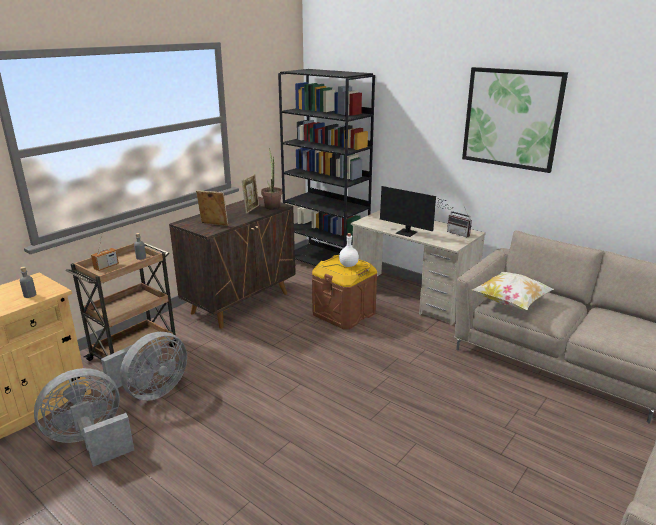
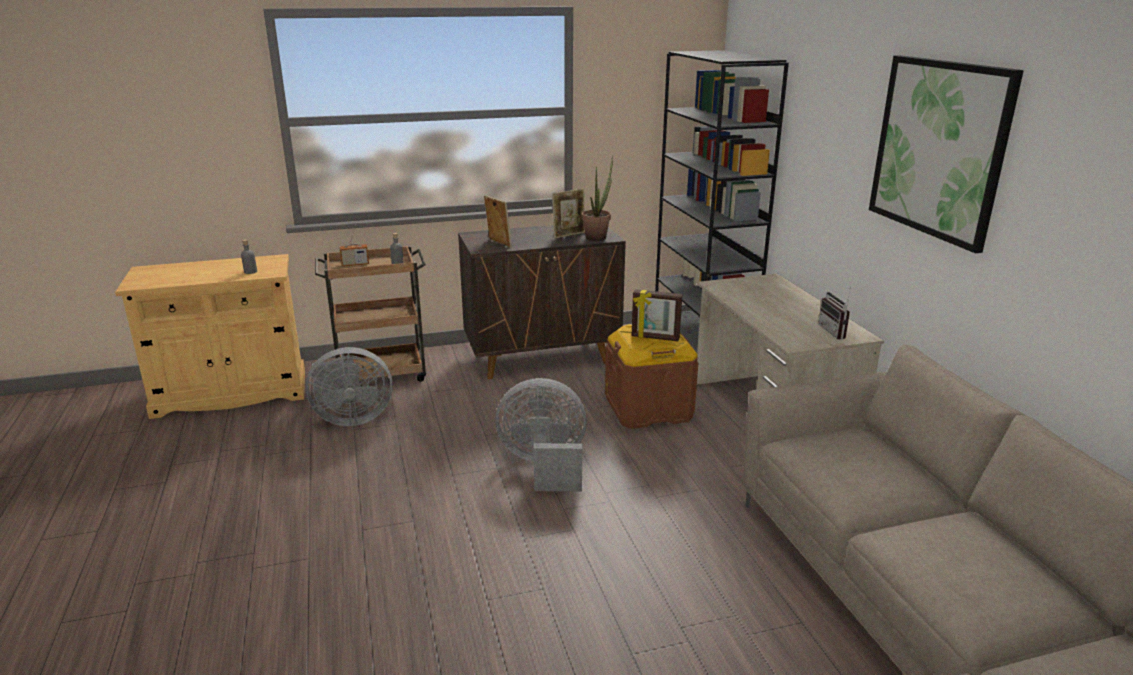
camera: 35 degrees right, 0 degrees up
(90, 441) = (255, 442): grey fan -> grey fan (544, 466)
(348, 265) = (655, 338): white bottle -> picture frame
(408, 233) = (756, 313): monitor -> none
(510, 303) = (818, 454): pillow -> none

